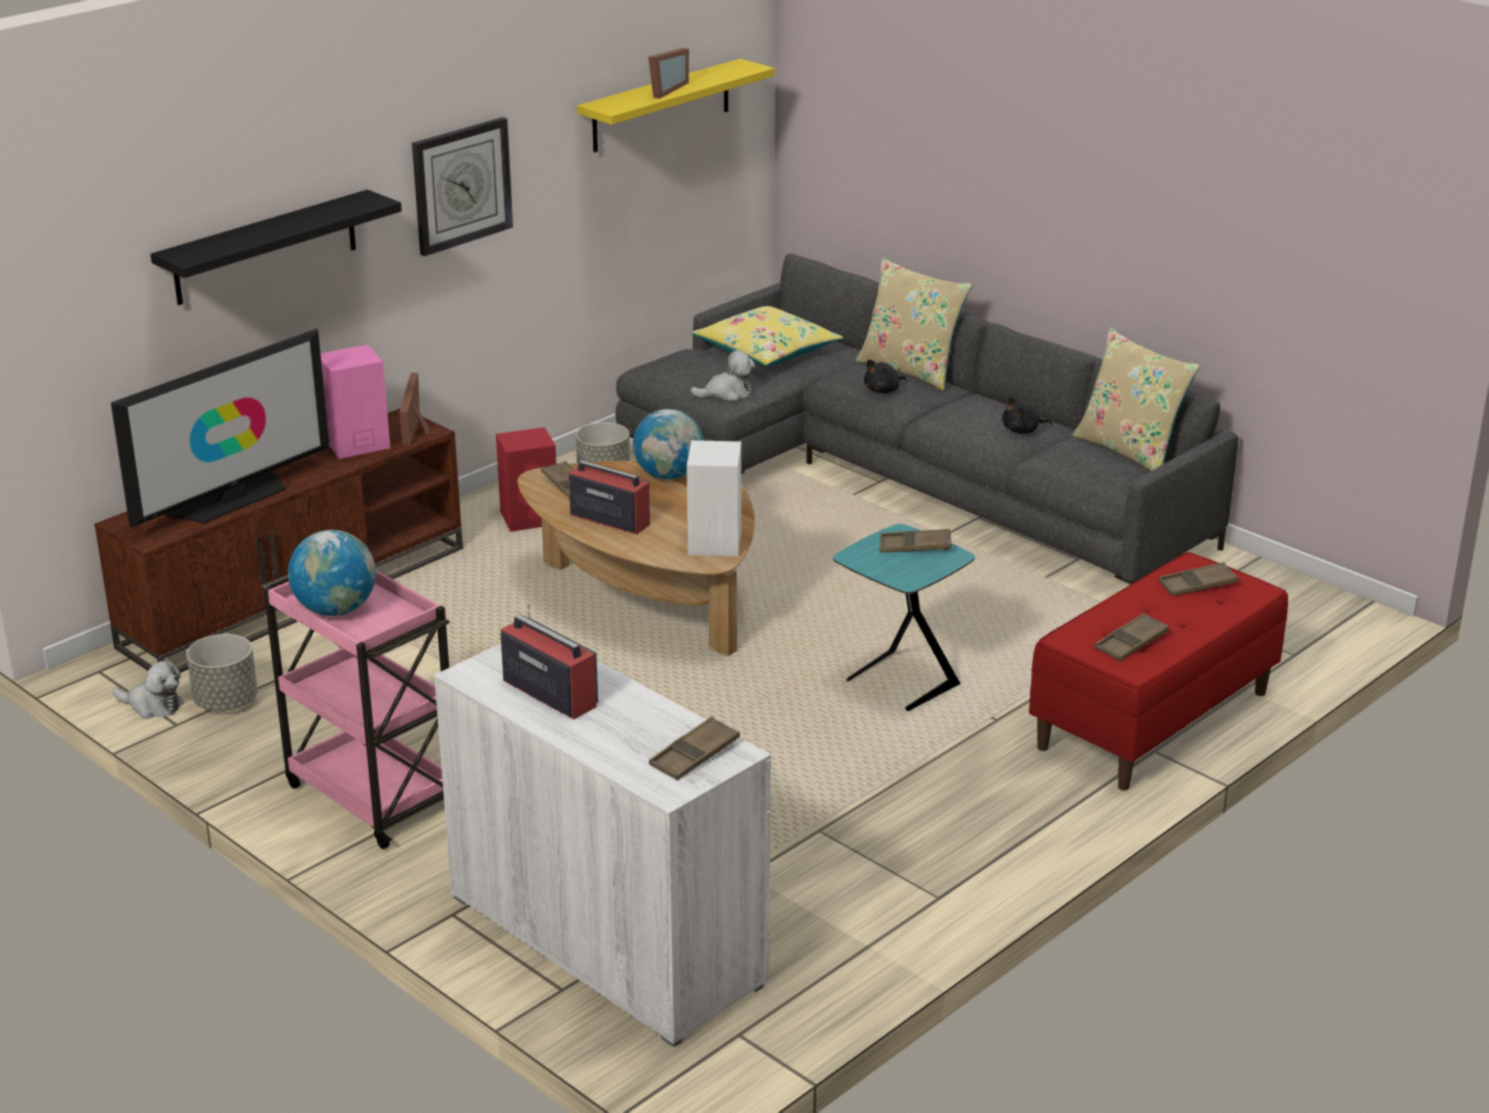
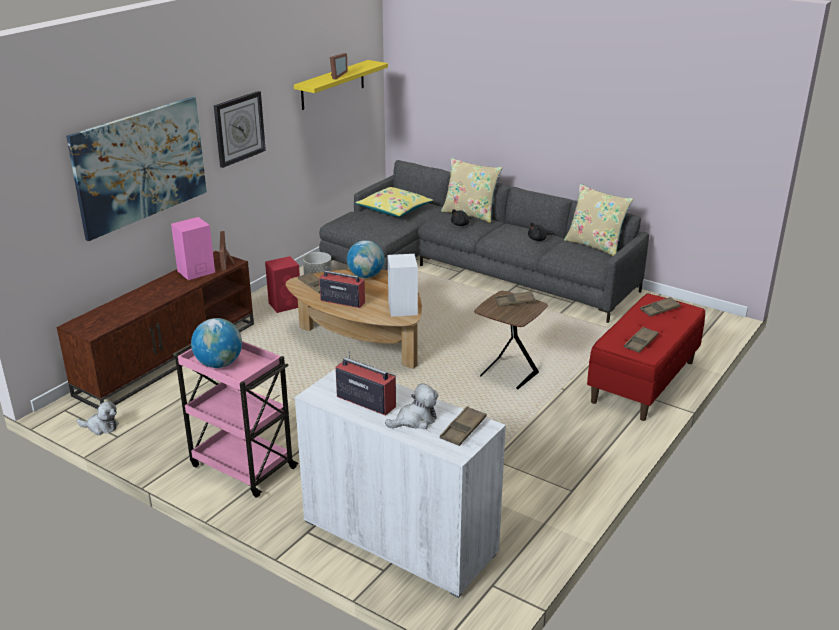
camera: 10 degrees left, 0 degrees up
(226, 702) = (143, 420): grey planter -> none
(232, 499) = (134, 307): television -> none
(265, 248) = (140, 165): black shelf -> picture
(727, 393) = (381, 232): plush toy -> plush toy (415, 420)
(900, 683) = (508, 375): turquoise side table -> brown side table

